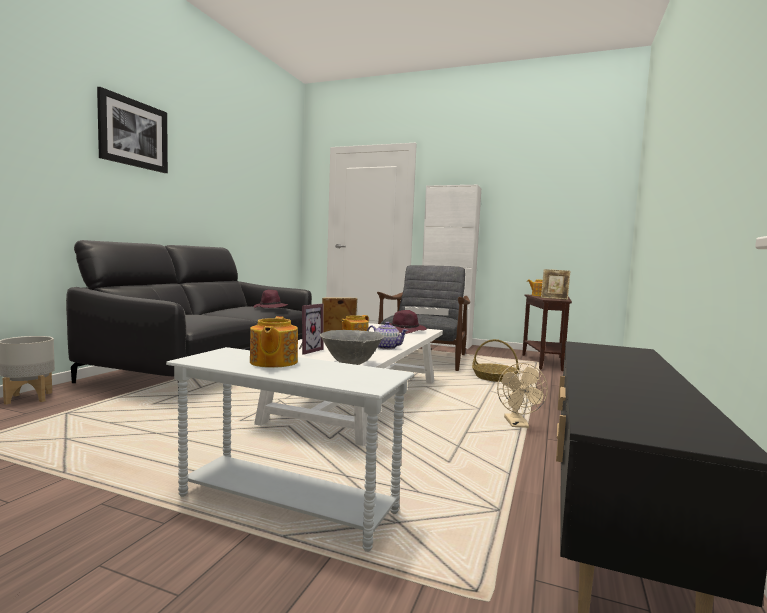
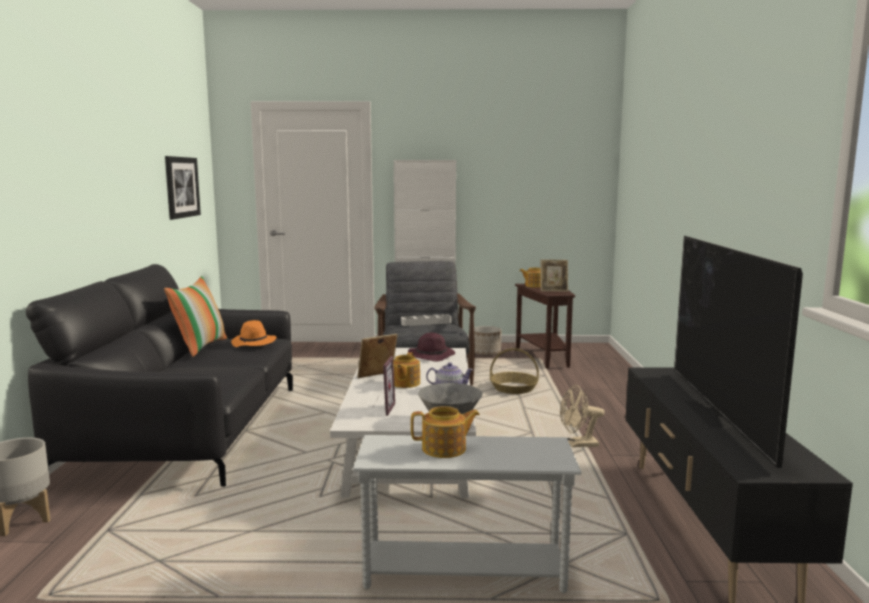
camera: 20 degrees left, 5 degrees up
(133, 133) = (58, 137): picture -> picture (181, 187)
(233, 307) = (200, 346): none -> pillow
(271, 308) = (254, 343): purple hat -> orange hat
(273, 362) = (445, 449): teapot -> teapot turned 75 degrees counterclockwise
(492, 354) = (486, 353): none -> planter
(518, 425) = (578, 444): beige fan -> beige fan turned 105 degrees clockwise
(627, 378) = (717, 414): none -> television

